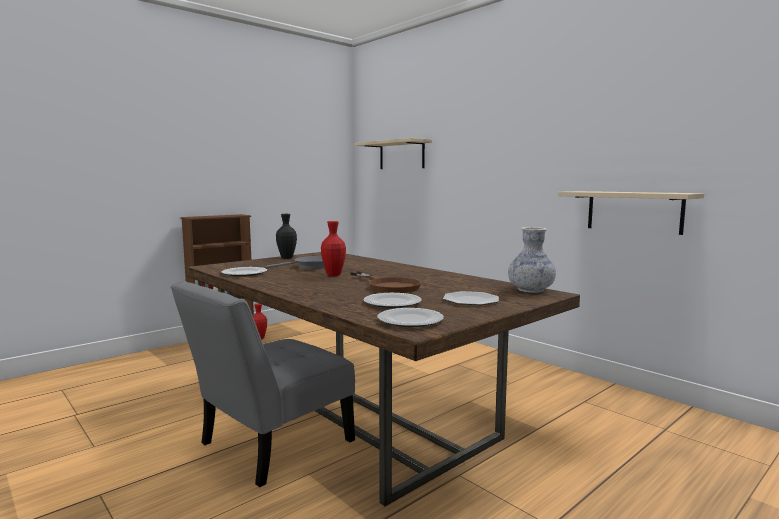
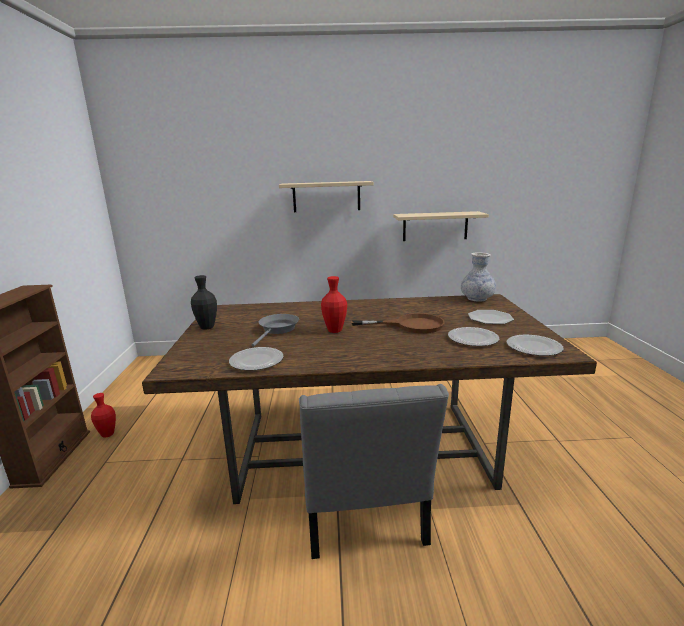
camera: 50 degrees left, 10 degrees up
(401, 155) = (190, 184): beige shelf -> beige shelf (326, 196)

